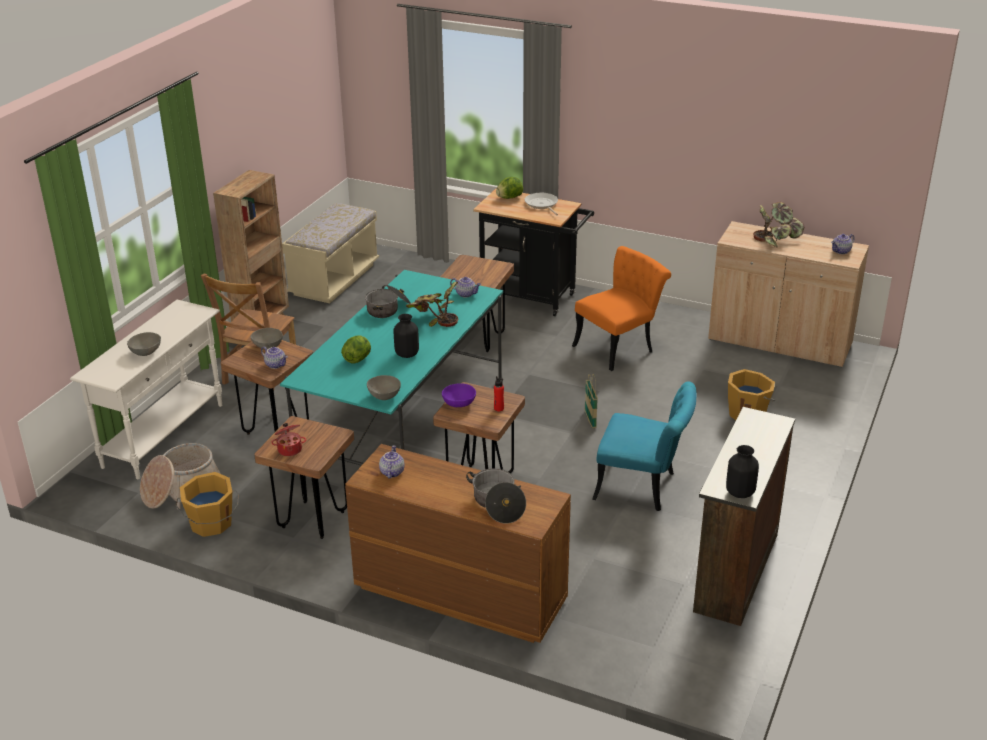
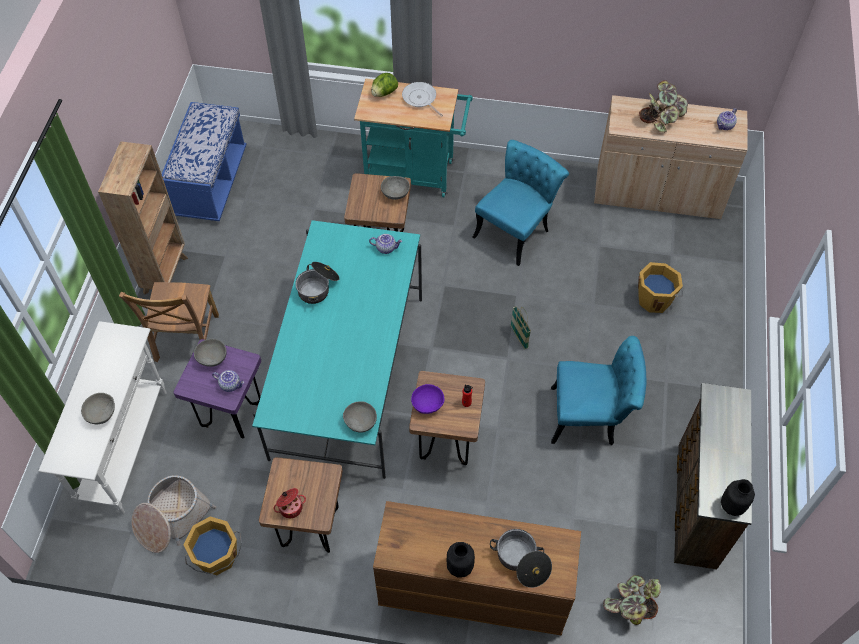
camera: 15 degrees left, 25 degrees up
(276, 429) = (232, 415): brown stool -> purple stool
(334, 280) = (211, 183): beige bench -> blue bench
(358, 359) = (315, 371): lettuce -> none
(391, 472) = (410, 540): teapot -> none
(406, 354) = (360, 353): black vase -> black vase (459, 566)
(434, 318) = (368, 293): potted plant -> potted plant (630, 605)
(494, 271) = (395, 194): none -> grey bowl
(533, 298) = (415, 174): black cart -> turquoise cart
(619, 346) = (516, 229): orange chair -> turquoise chair

